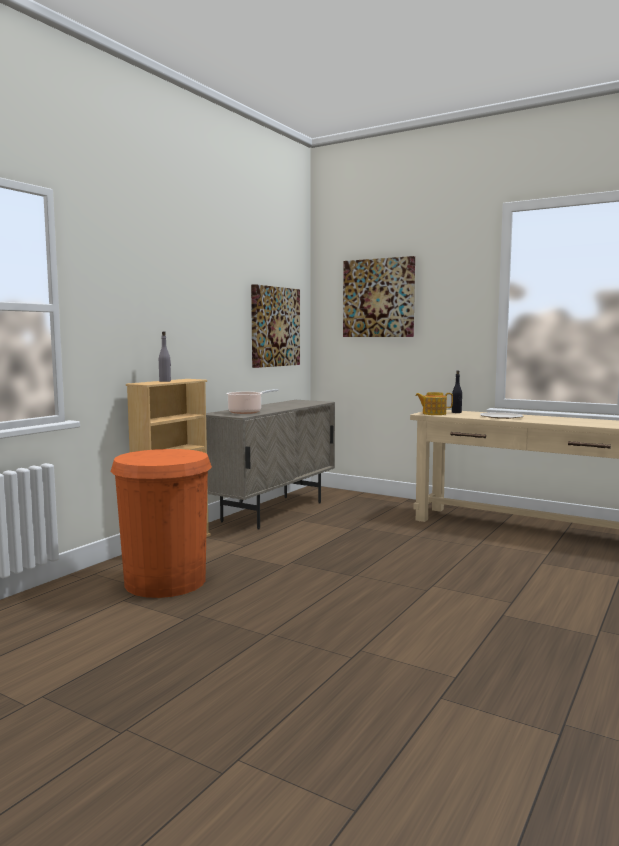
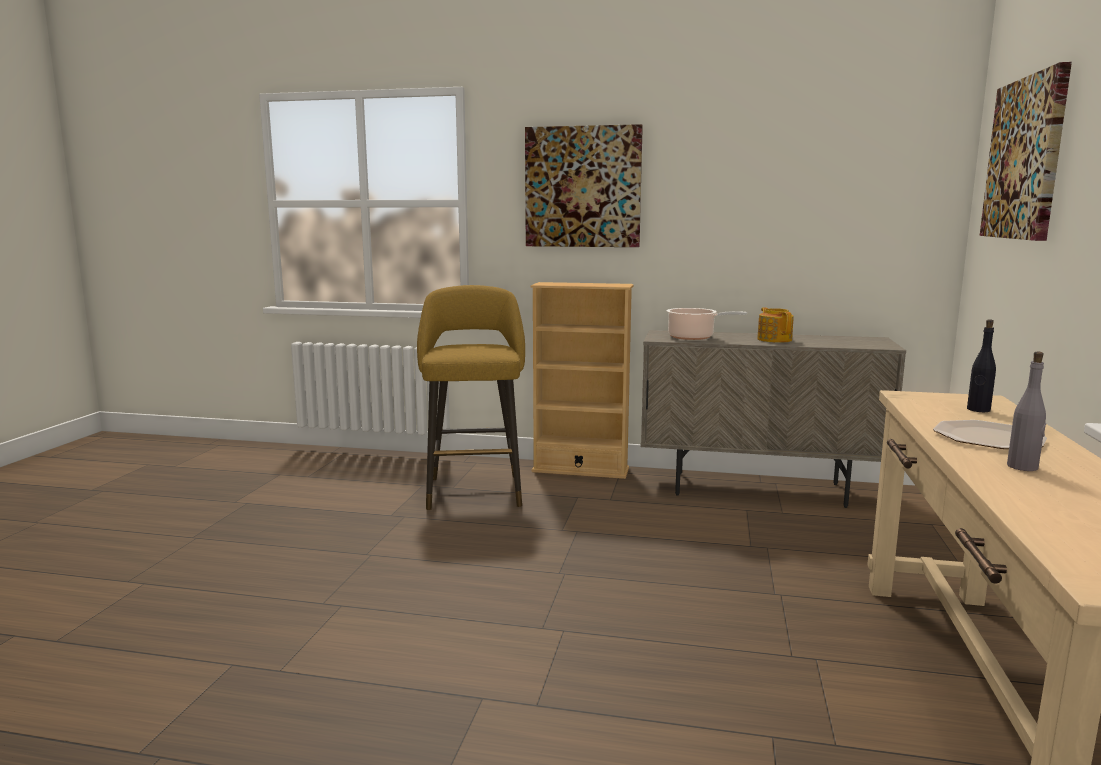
camera: 70 degrees right, 5 degrees up
(165, 381) = (575, 283): grey bottle -> grey bottle (1023, 467)
(165, 581) = (474, 489): orange trash can -> yellow stool
(274, 327) = (848, 217): picture -> picture (583, 187)
(433, 413) = (919, 399): teapot -> teapot (774, 339)

